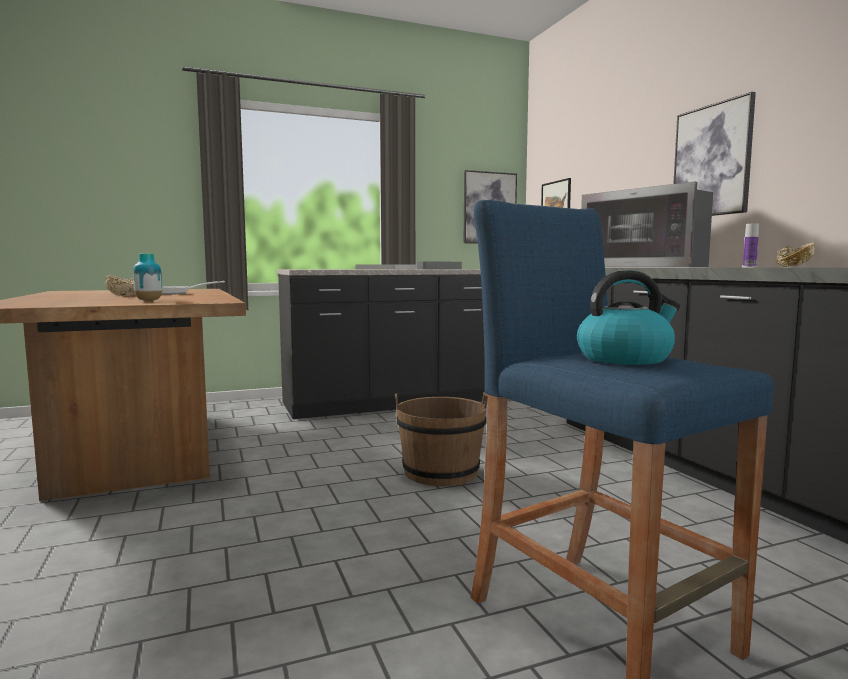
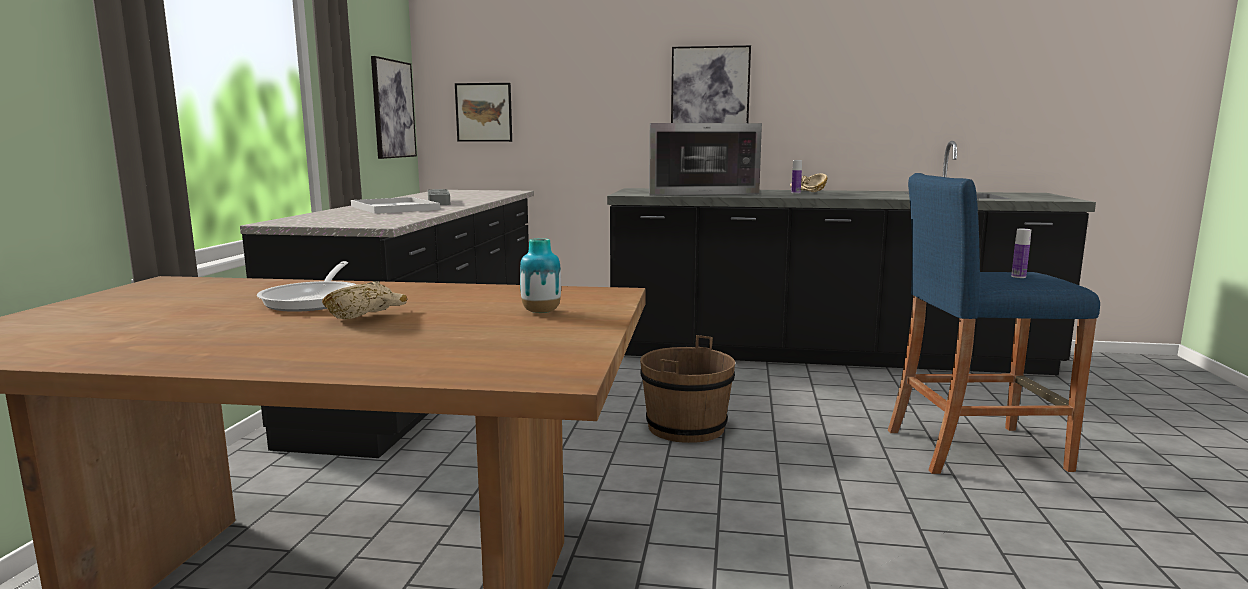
camera: 60 degrees left, 5 degrees up
(625, 358) = (1018, 276): kettle -> bottle

